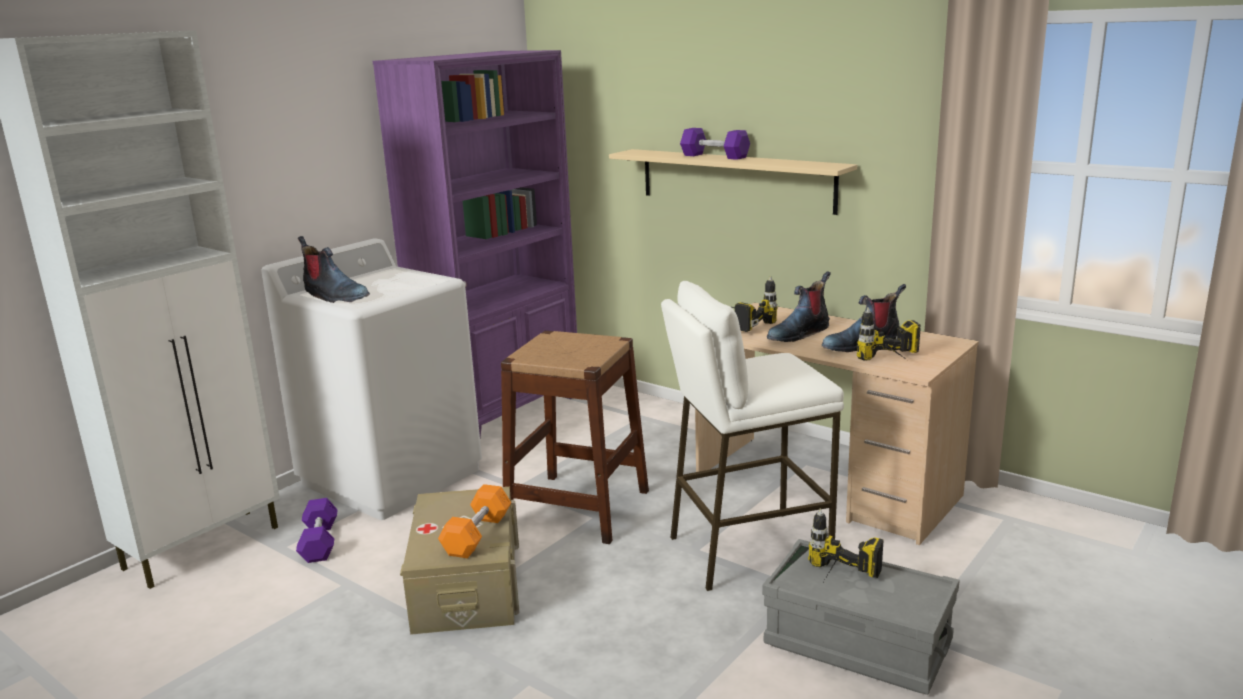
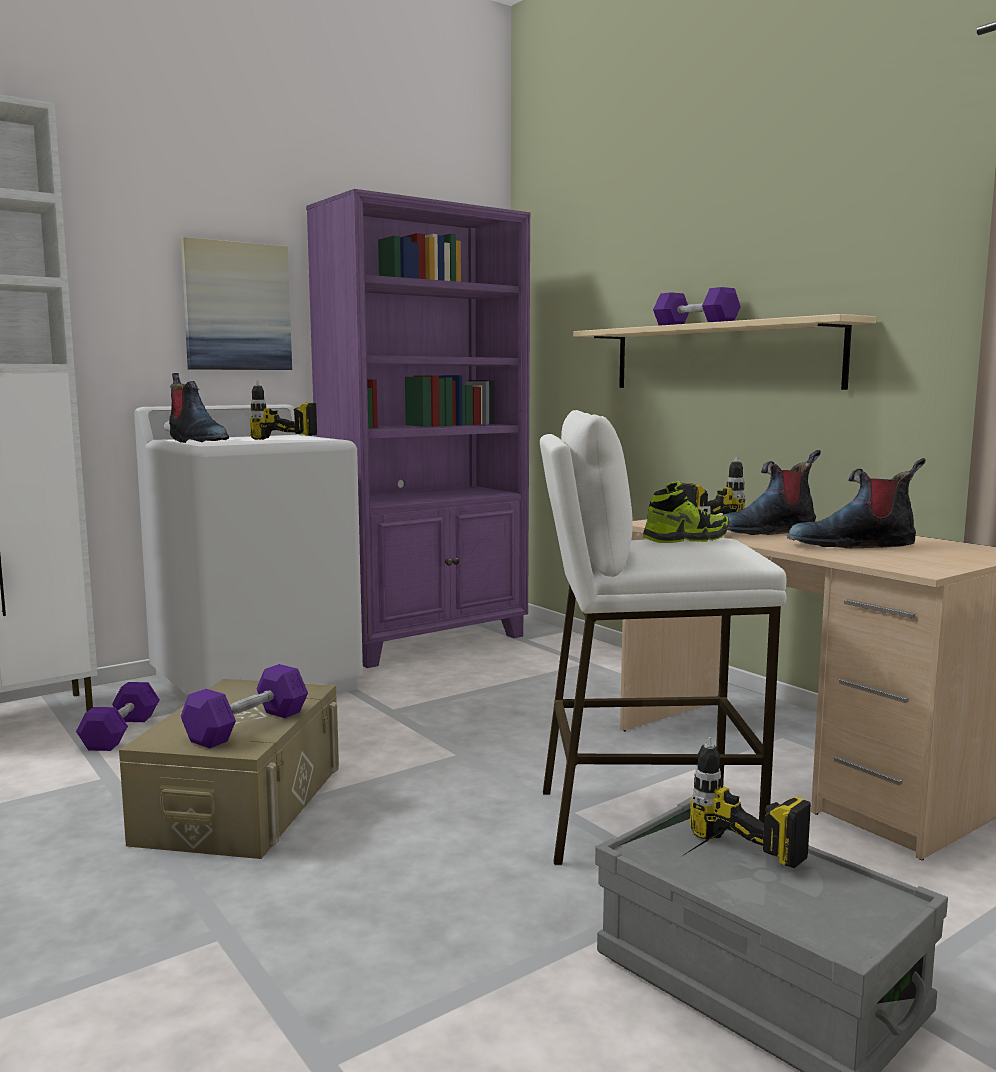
camera: 15 degrees right, 10 degrees down
(326, 160) = (237, 306): none -> picture
(477, 535) = (247, 726): orange dumbbell -> purple dumbbell
(578, 507) = (445, 741): brown stool -> none
(765, 363) = (686, 539): none -> shoe
(895, 364) = (892, 562): power drill -> power drill (275, 441)

